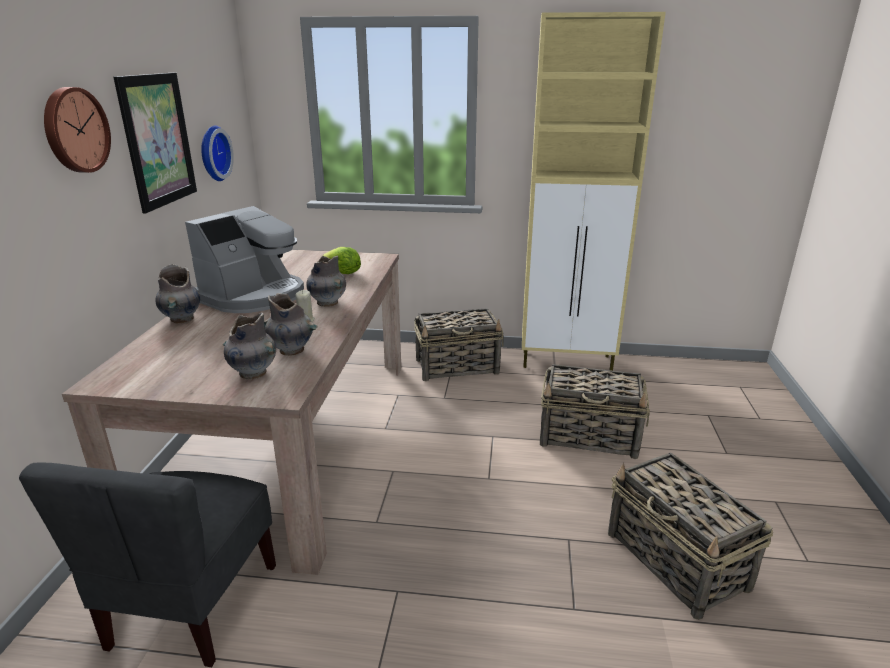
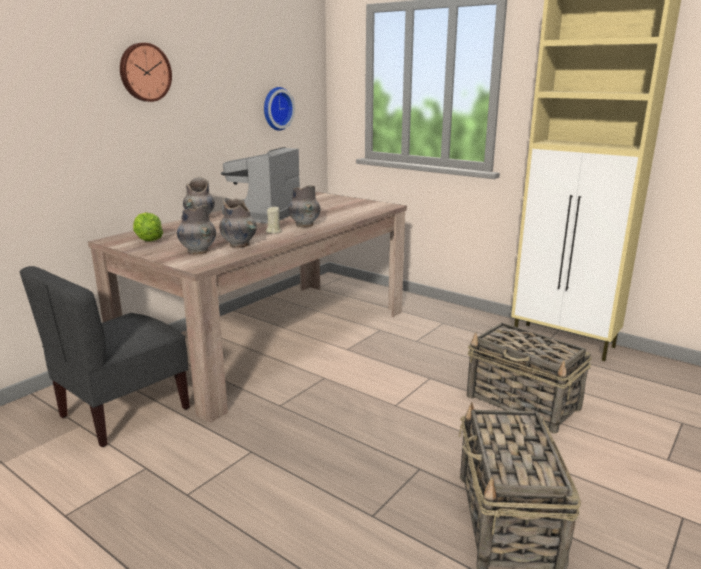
camera: 30 degrees right, 5 degrees down
(158, 140) = (220, 90): picture -> none
(254, 296) = (262, 214): coffee machine -> coffee machine turned 135 degrees clockwise
(343, 273) = (343, 211): lettuce -> lettuce (148, 240)
(458, 366) = (451, 322): basket -> none

